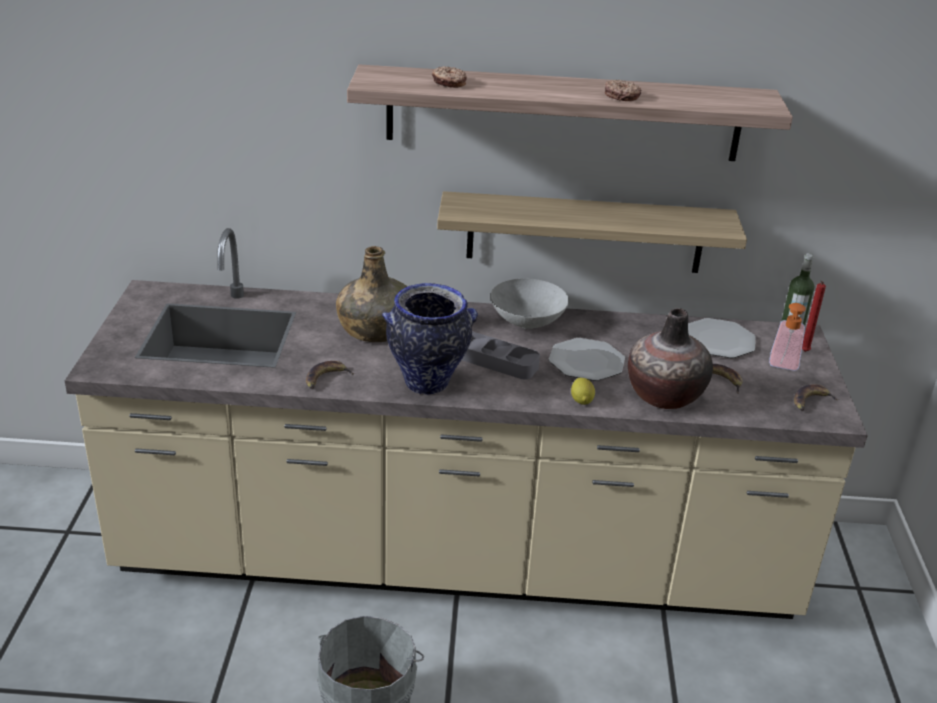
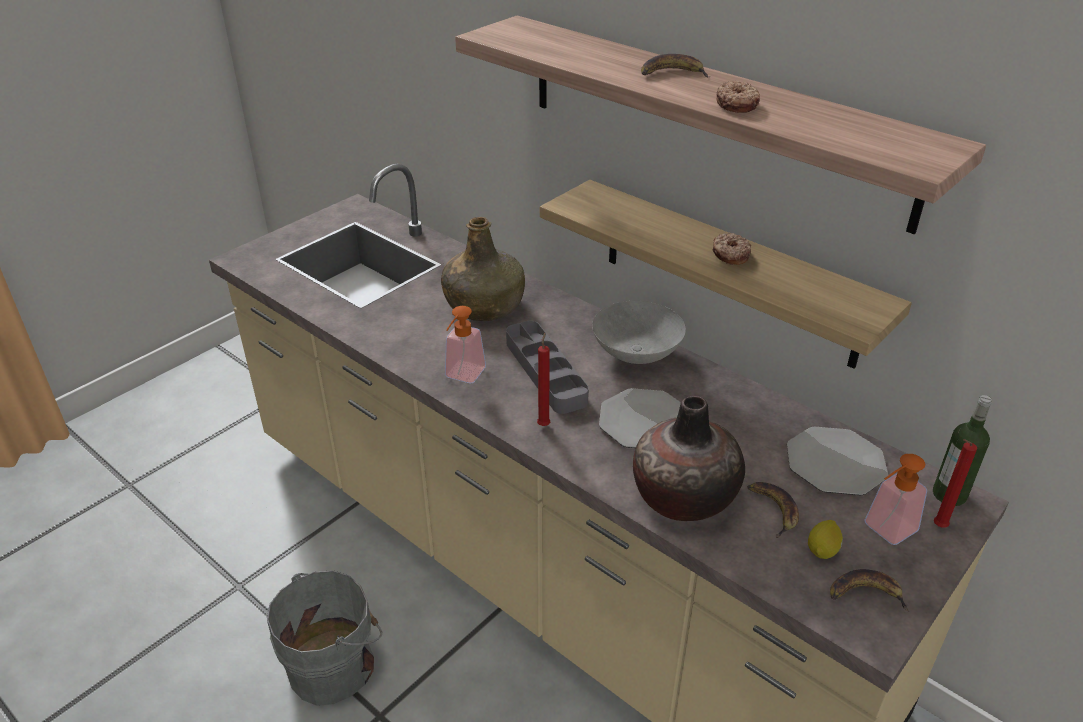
camera: 40 degrees right, 5 degrees up
(326, 378) = (385, 335): banana -> banana (672, 73)
(428, 383) = (462, 377): vase -> soap dispenser
(449, 83) = (566, 50): donut -> donut (730, 255)
(526, 389) = (544, 424): none -> red candle
(581, 400) = (584, 461): lemon -> lemon (822, 550)

